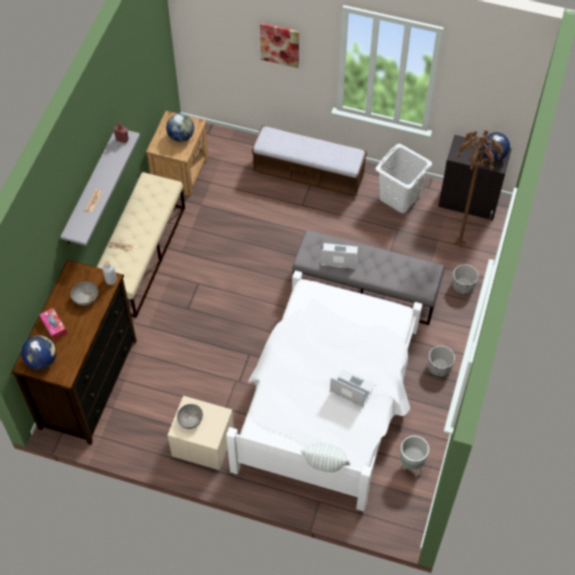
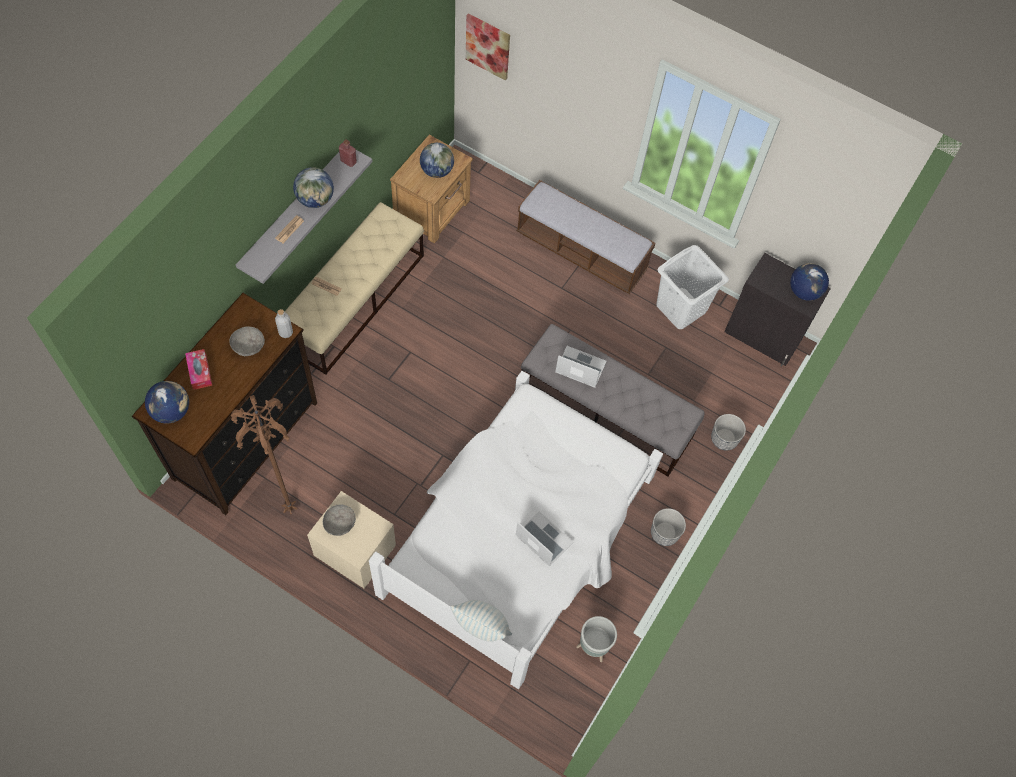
camera: 10 degrees right, 5 degrees up
(106, 173) = (315, 199): none -> globe
(280, 44) = (577, 89): picture -> picture (488, 46)
(458, 246) = (734, 387): brown floor lamp -> brown floor lamp (289, 510)

